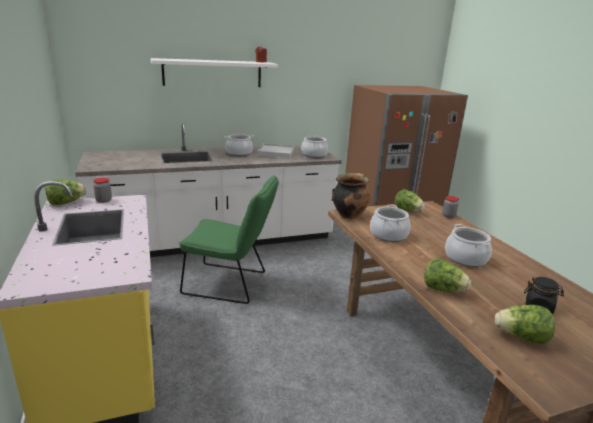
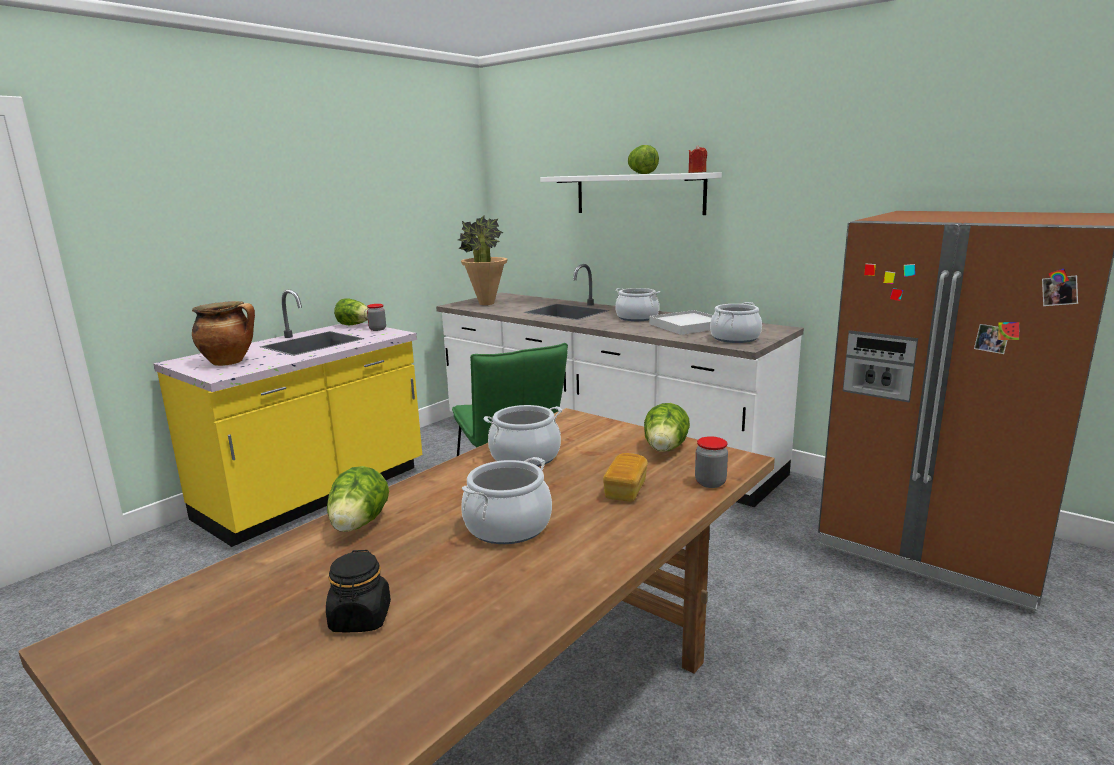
camera: 60 degrees right, 5 degrees down
(111, 162) = (486, 303): none -> potted plant
(349, 215) = (566, 421): cooking pot -> cooking pot (230, 362)
(444, 229) = (625, 490): none -> bread
(521, 337) = (233, 608): lettuce -> lettuce (641, 174)

